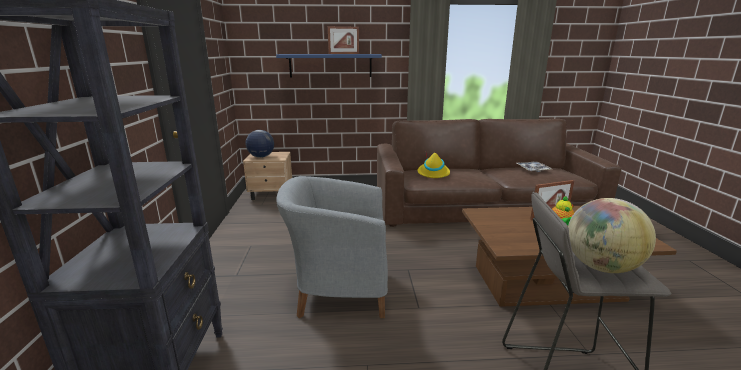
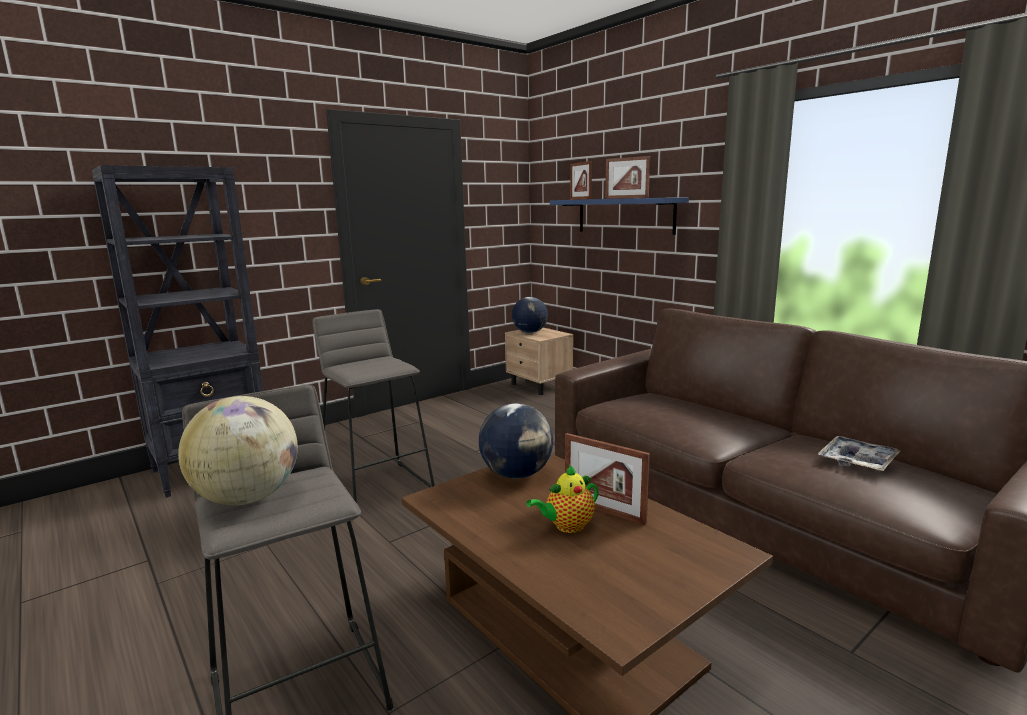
camera: 55 degrees right, 5 degrees down
(296, 53) = (580, 199): none -> picture frame
(338, 291) = (378, 488): grey armchair -> grey stool
(433, 173) = (653, 403): yellow hat -> none
(492, 221) = (516, 474): none -> globe

